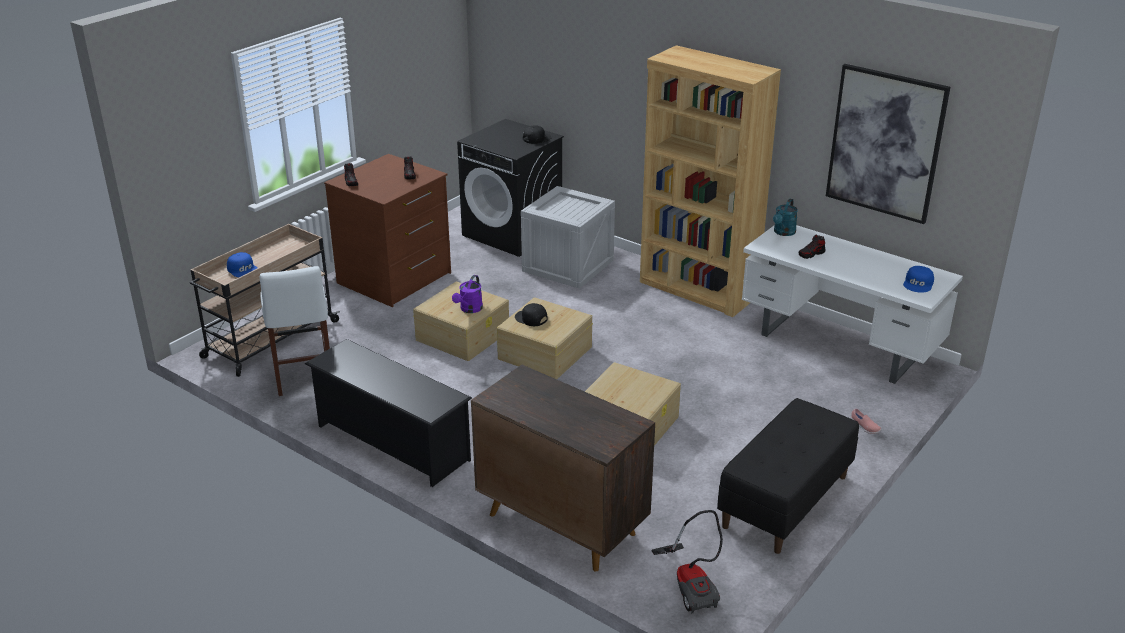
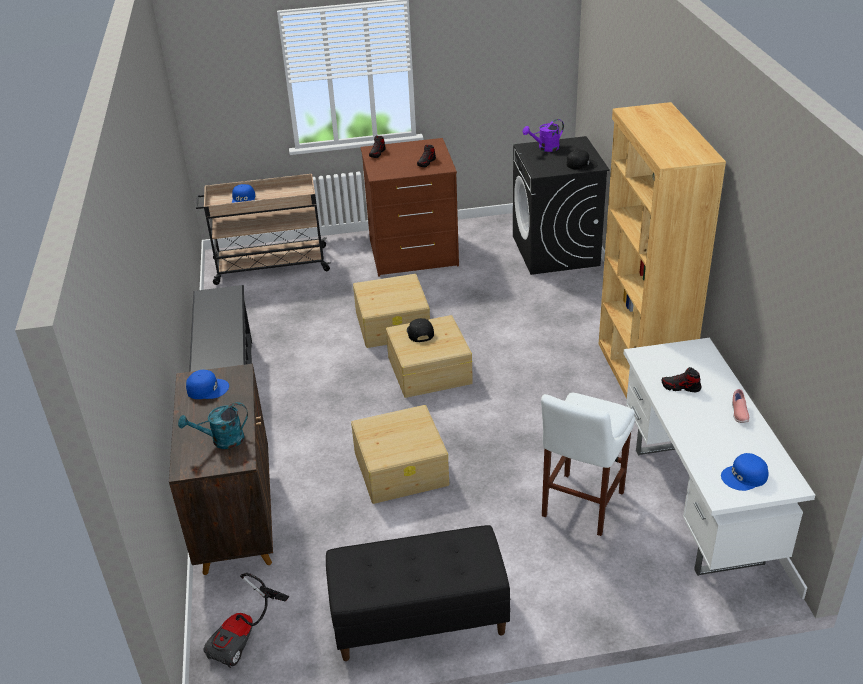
camera: 45 degrees right, 5 degrees up
(303, 378) = (248, 306): white stool -> white stool (580, 506)
(469, 309) = (388, 302): purple watering can -> purple watering can (545, 148)
(518, 396) = (207, 388): none -> blue cap
(568, 266) = (558, 300): crate -> none
(783, 233) = (689, 352): turquoise watering can -> turquoise watering can (222, 441)
(864, 427) = (596, 599): pink shoe -> pink shoe (739, 413)
(885, 143) = (783, 292): picture -> none

